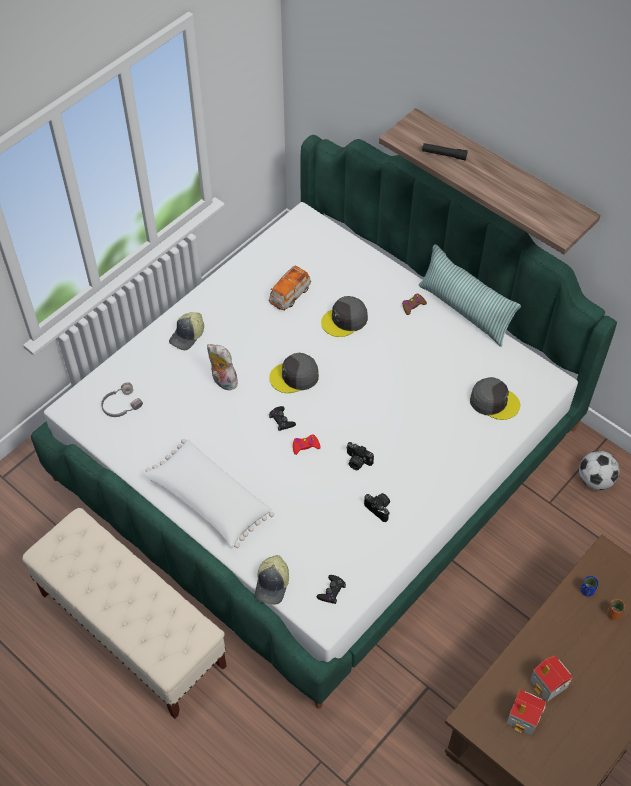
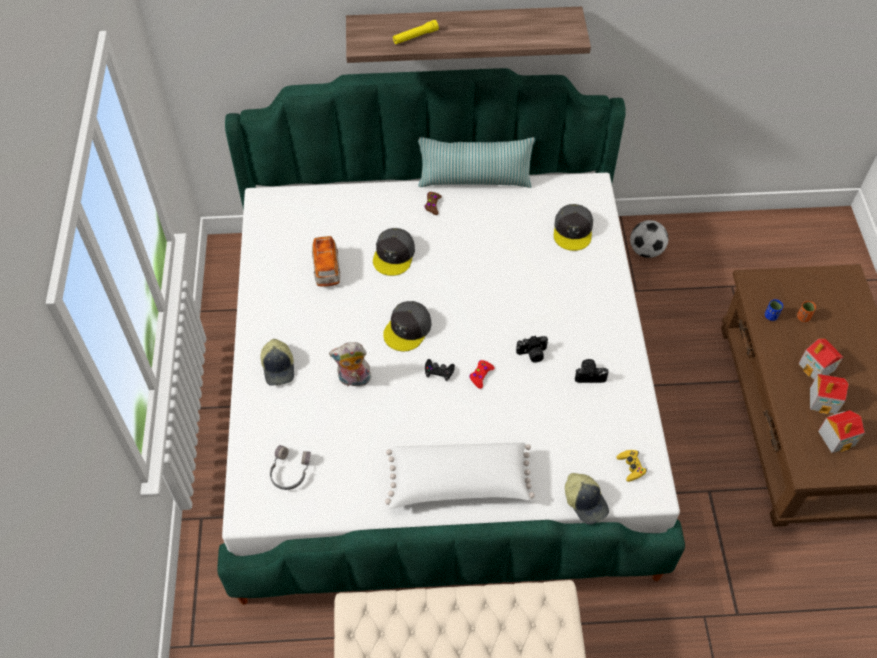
camera: 45 degrees left, 0 degrees up
(331, 591) = (631, 466): black game controller -> yellow game controller
(444, 154) = (415, 36): black flashlight -> yellow flashlight
(494, 401) = (573, 230): grey cap -> grey cap turned 120 degrees clockwise
(575, 657) = (817, 367): none -> toy house

